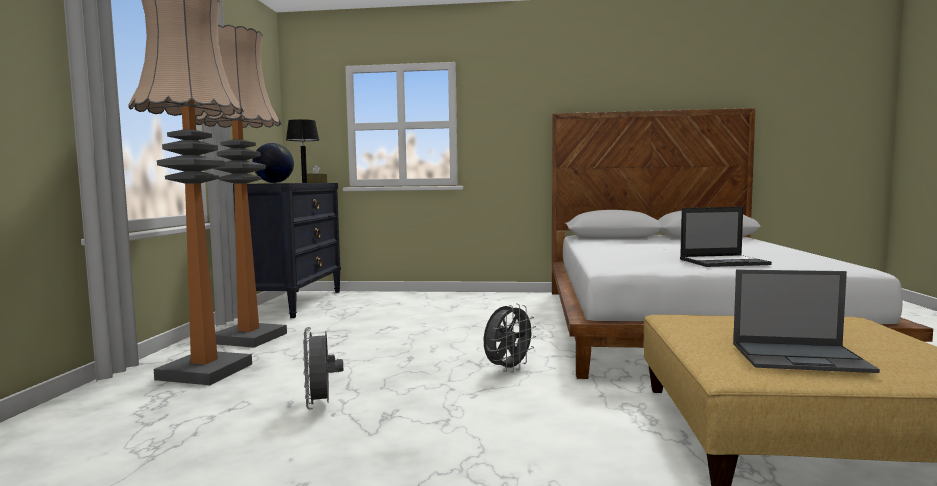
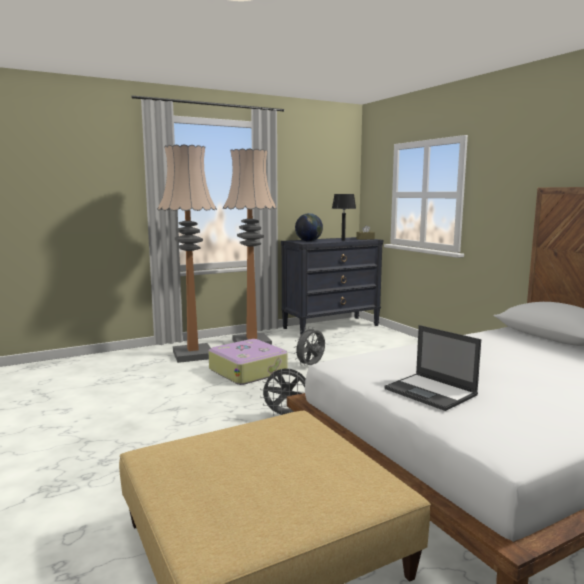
camera: 55 degrees right, 5 degrees up
(321, 405) = (174, 391): grey fan -> grey fan (310, 366)
(341, 358) = (248, 371): none -> suitcase
(801, 357) = (197, 470): laptop -> none

